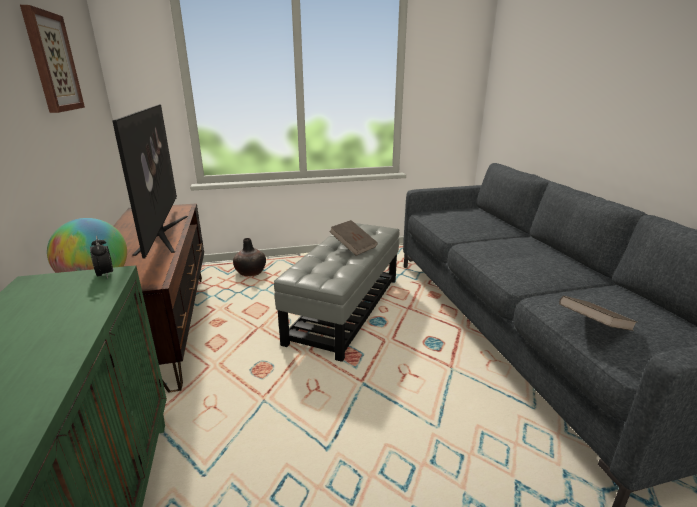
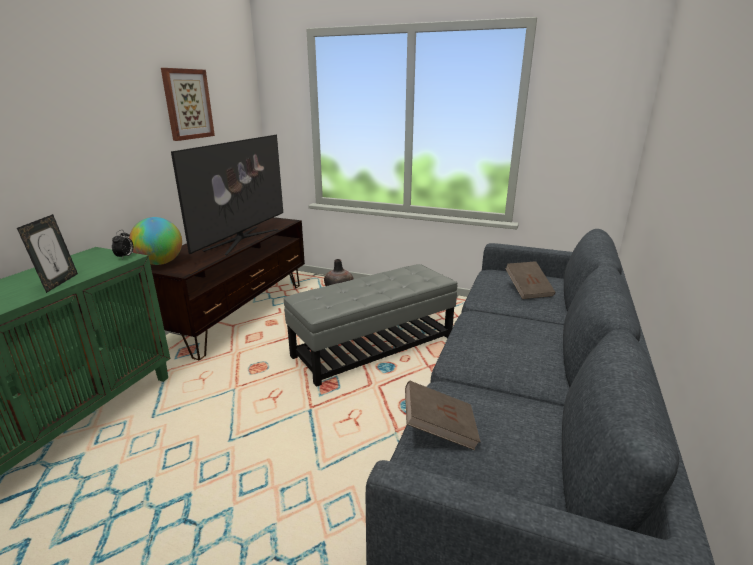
camera: 35 degrees right, 0 degrees up
(68, 332) = (58, 283): none -> picture frame
(353, 247) = (382, 287): brown book -> brown book (528, 290)

